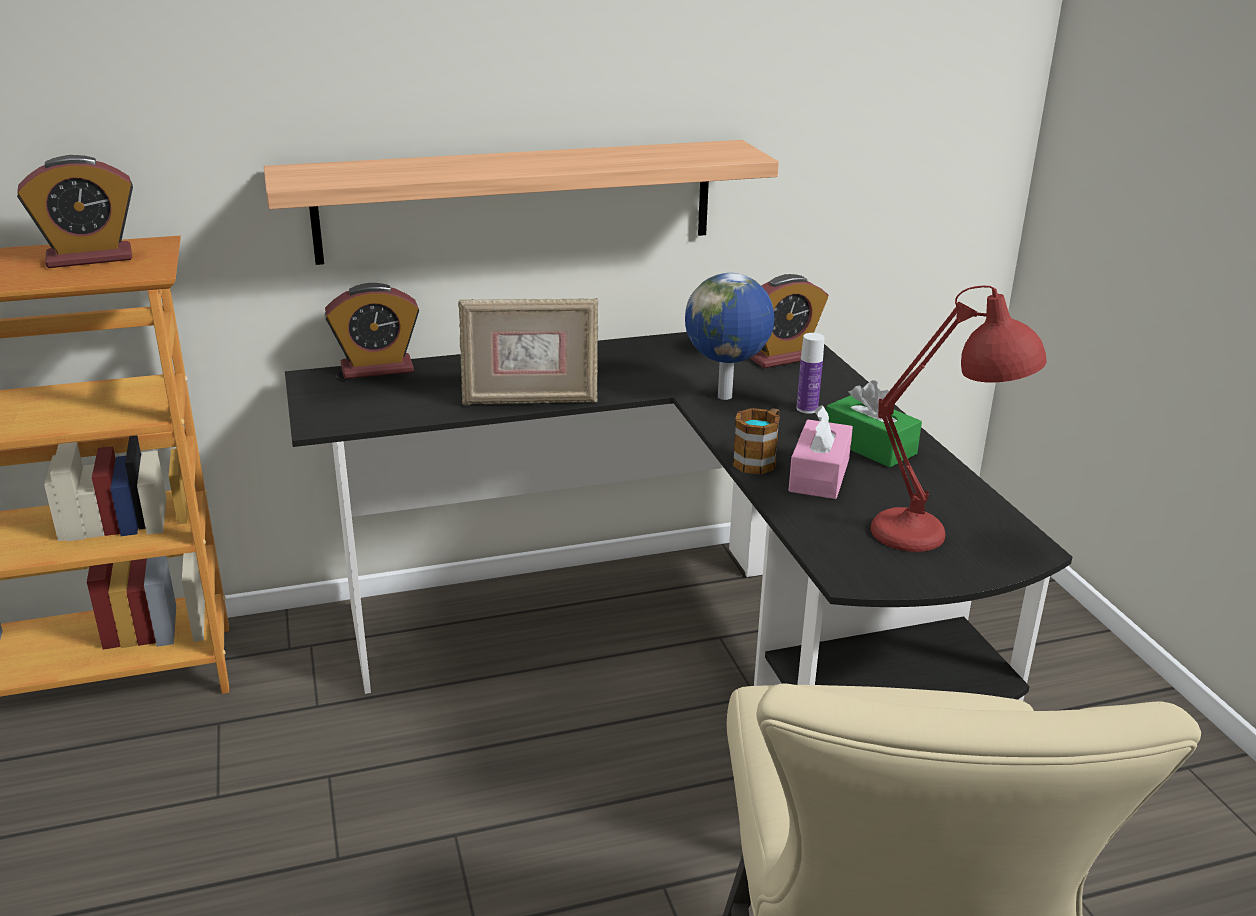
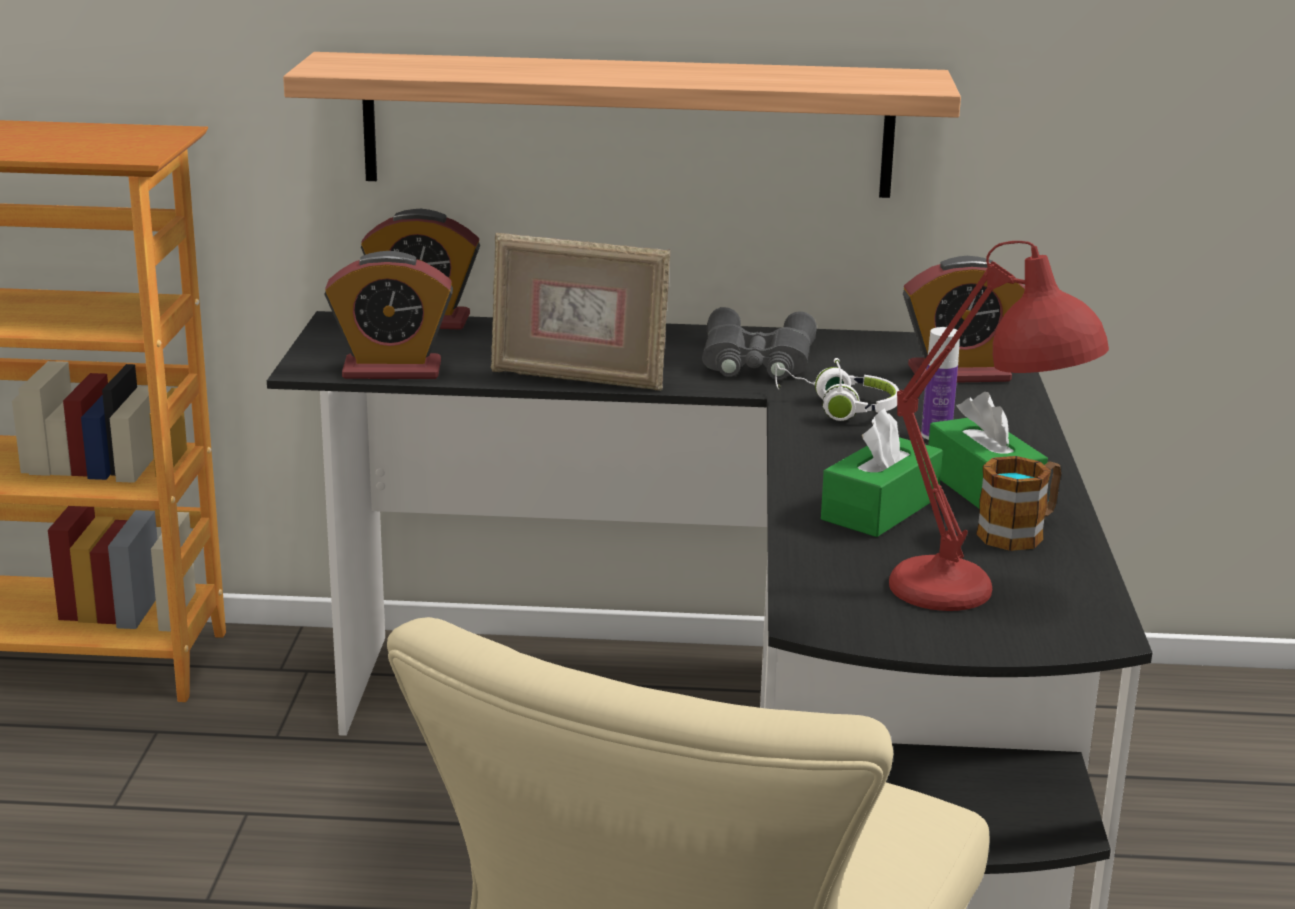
camera: 20 degrees right, 5 degrees down
(89, 258) = (90, 138): alarm clock -> alarm clock (392, 370)
(642, 366) = (756, 360): none -> grey binoculars
(726, 397) = (837, 408): globe -> white headphones
(759, 459) = (815, 480): mug -> mug (1020, 533)
(819, 475) = (880, 509): pink tissue box -> green tissue box

